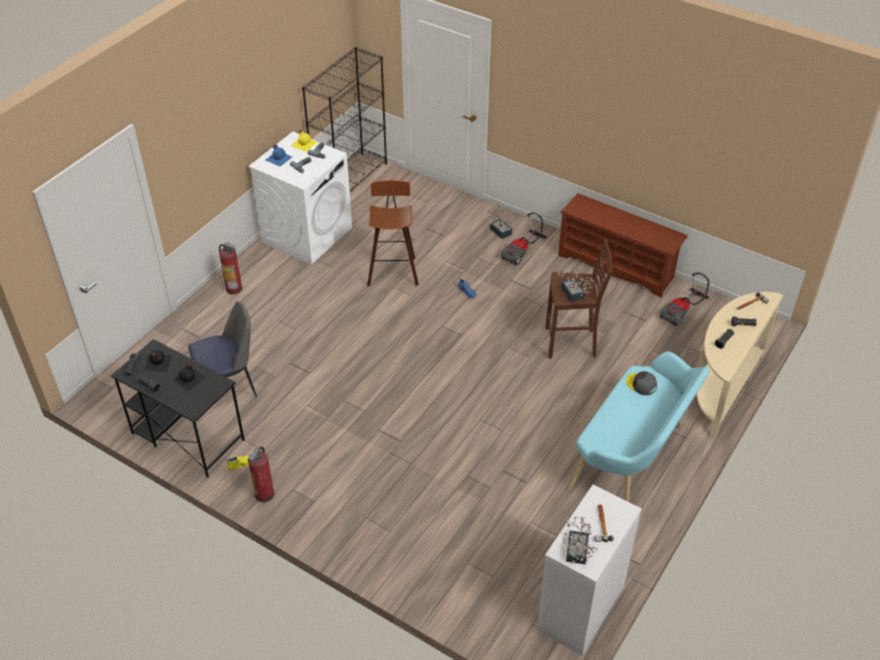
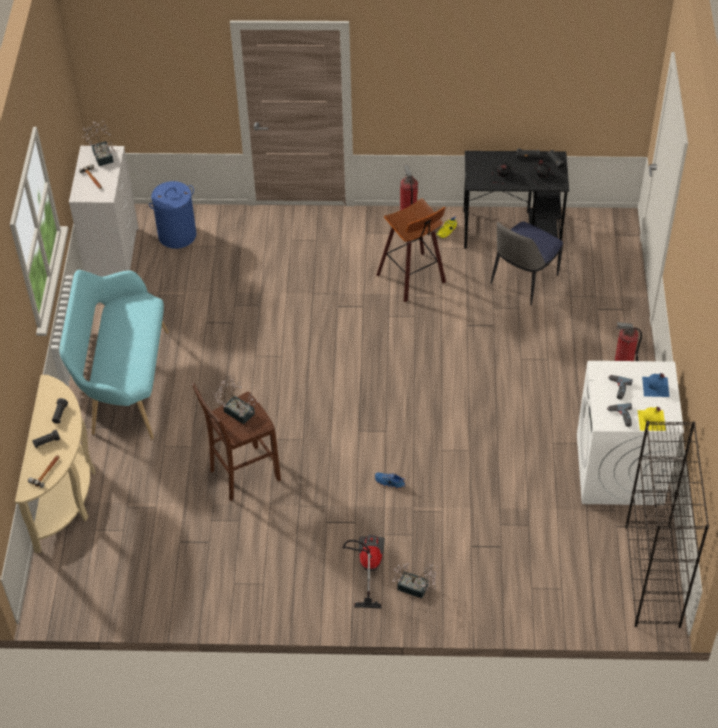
camera: 150 degrees right, 5 degrees up
(392, 270) = (488, 470): stool -> stool (414, 279)
(499, 598) = (177, 235): none -> blue laundry basket
(617, 266) = (247, 603): brown shoe rack -> none
(641, 384) = (129, 371): grey cap -> none
(682, 312) = (143, 573): vacuum cleaner -> none

